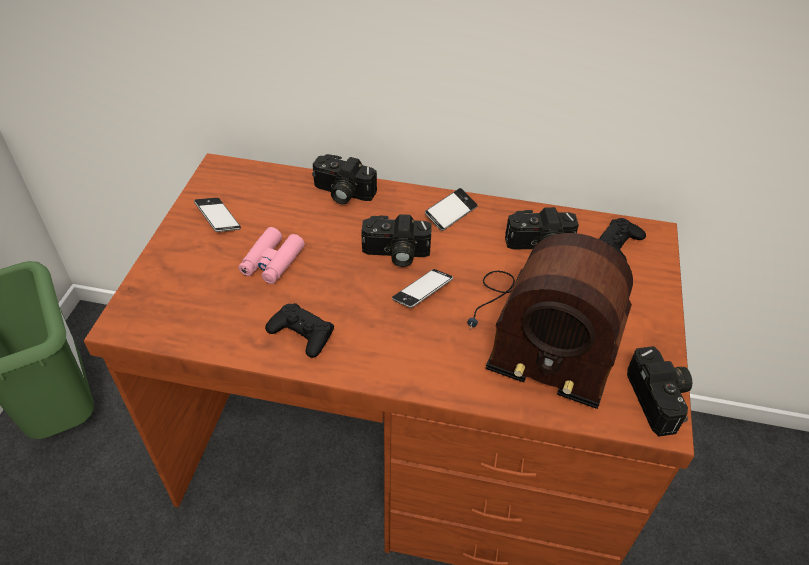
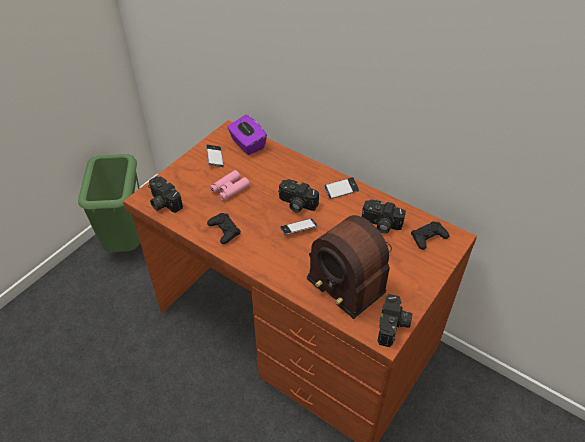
camera: 25 degrees right, 0 degrees up
(261, 182) = (247, 144): none -> purple tissue box
(342, 193) = (287, 162): camera -> camera (163, 202)

